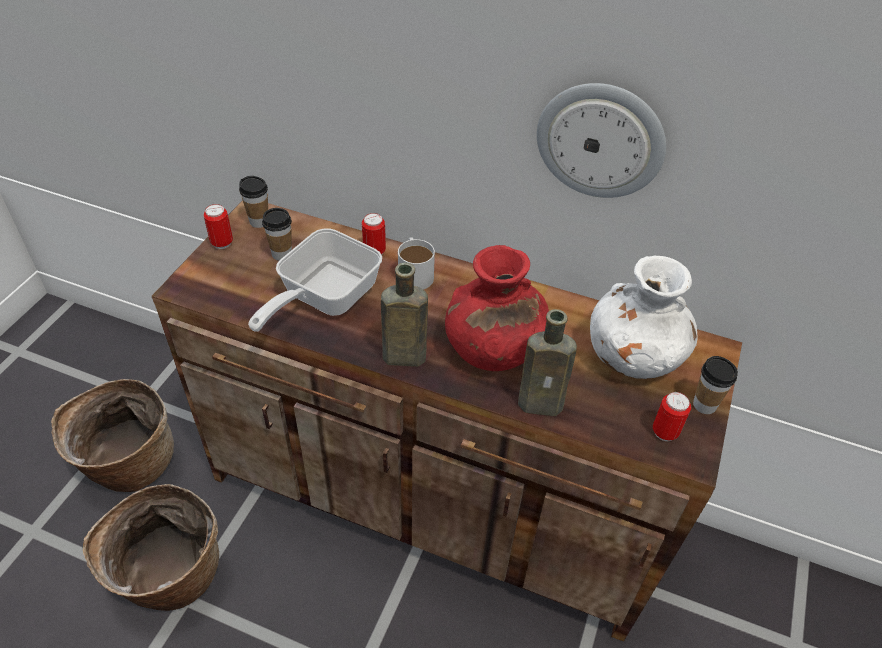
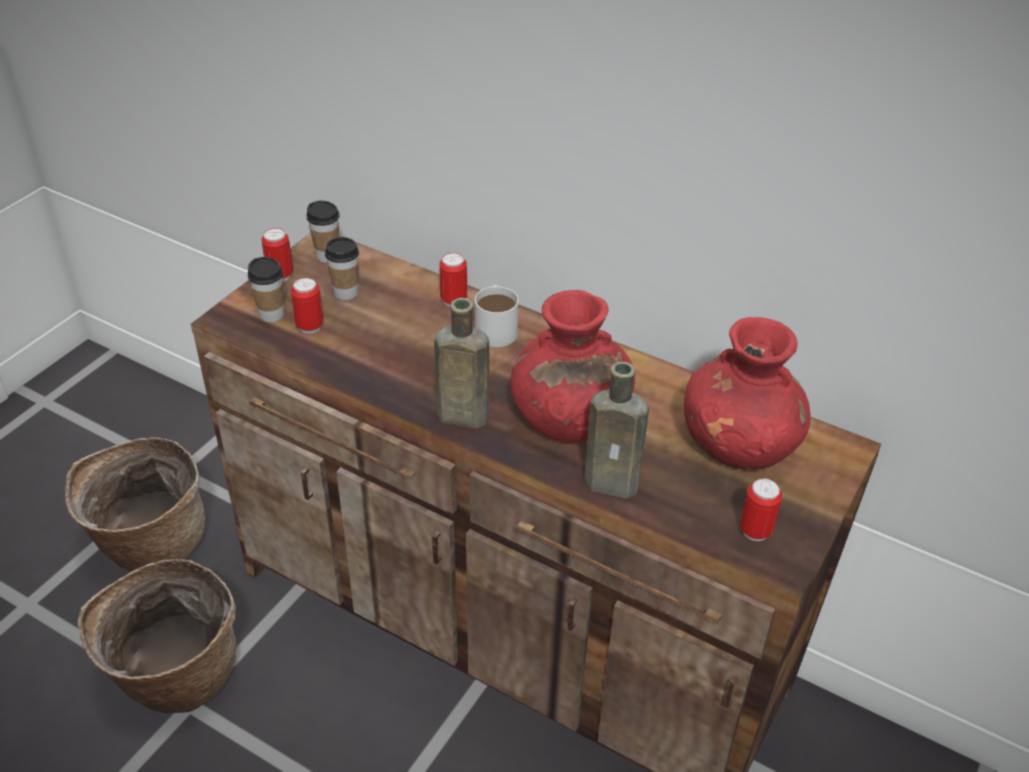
camera: 10 degrees right, 5 degrees down
(257, 287) = (310, 326): none -> can
(322, 298) = (382, 345): frying pan -> none
(600, 140) = (709, 180): wall clock -> none
(634, 358) = (739, 446): white vase -> red vase
(704, 405) = (813, 507): cup -> cup (271, 315)

